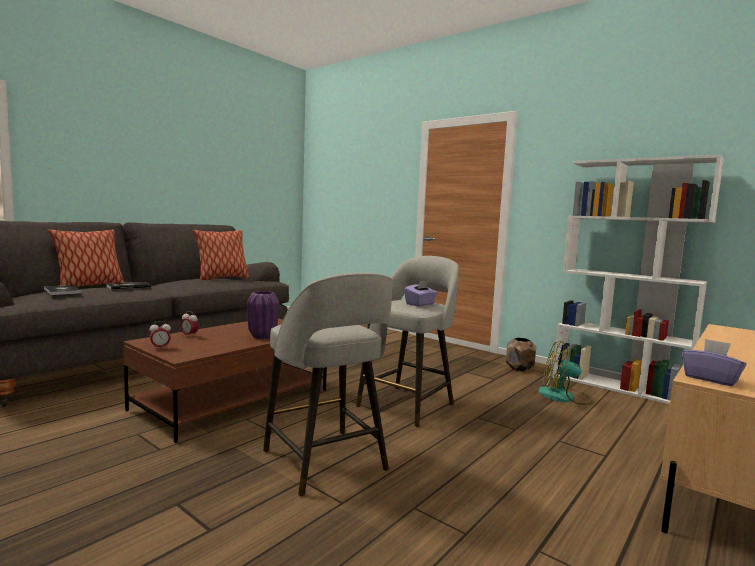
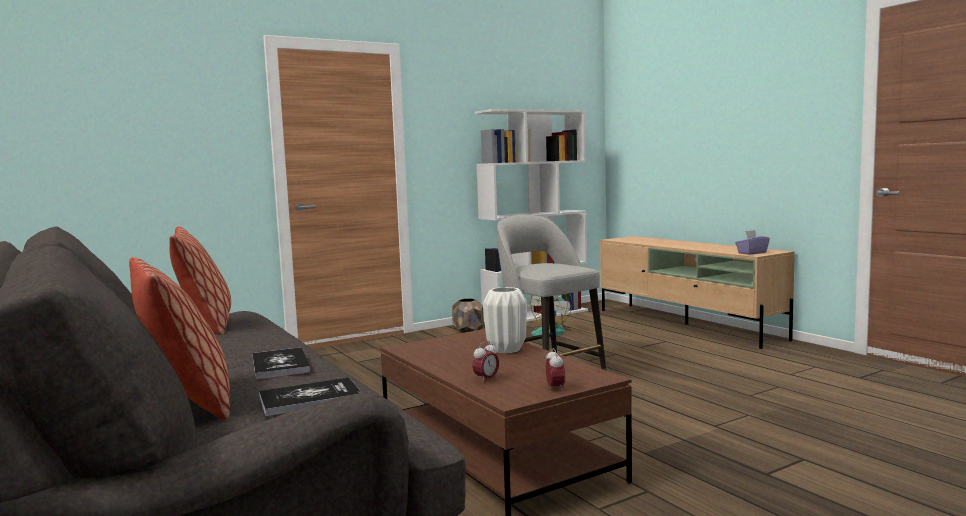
camera: 70 degrees left, 0 degrees up
(263, 336) = (506, 350): purple vase -> white vase
(326, 462) = (678, 416): grey stool -> none
(420, 304) = (558, 264): purple tissue box -> none

